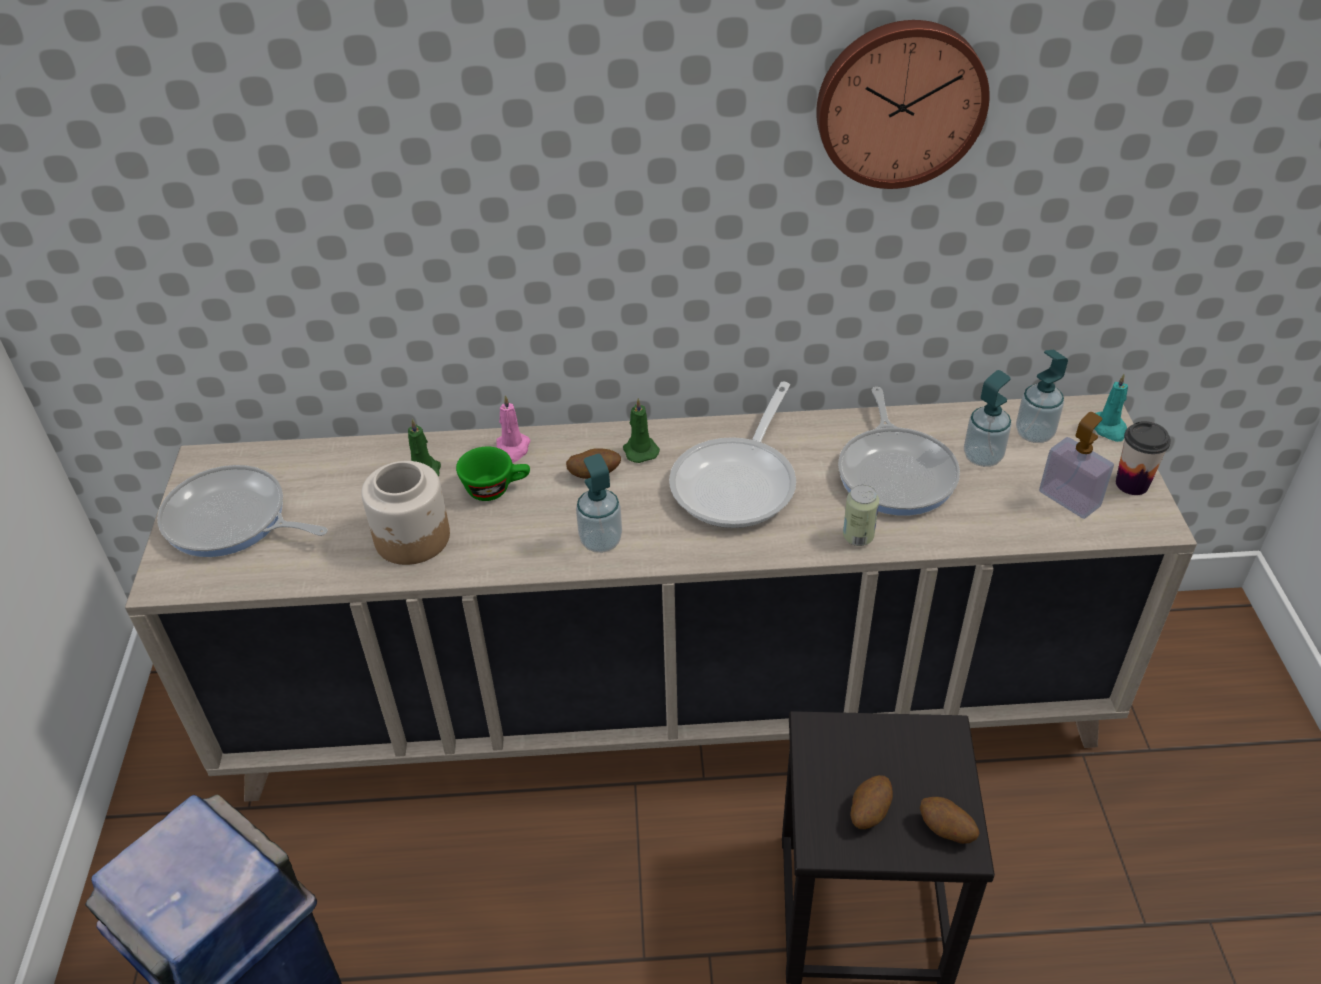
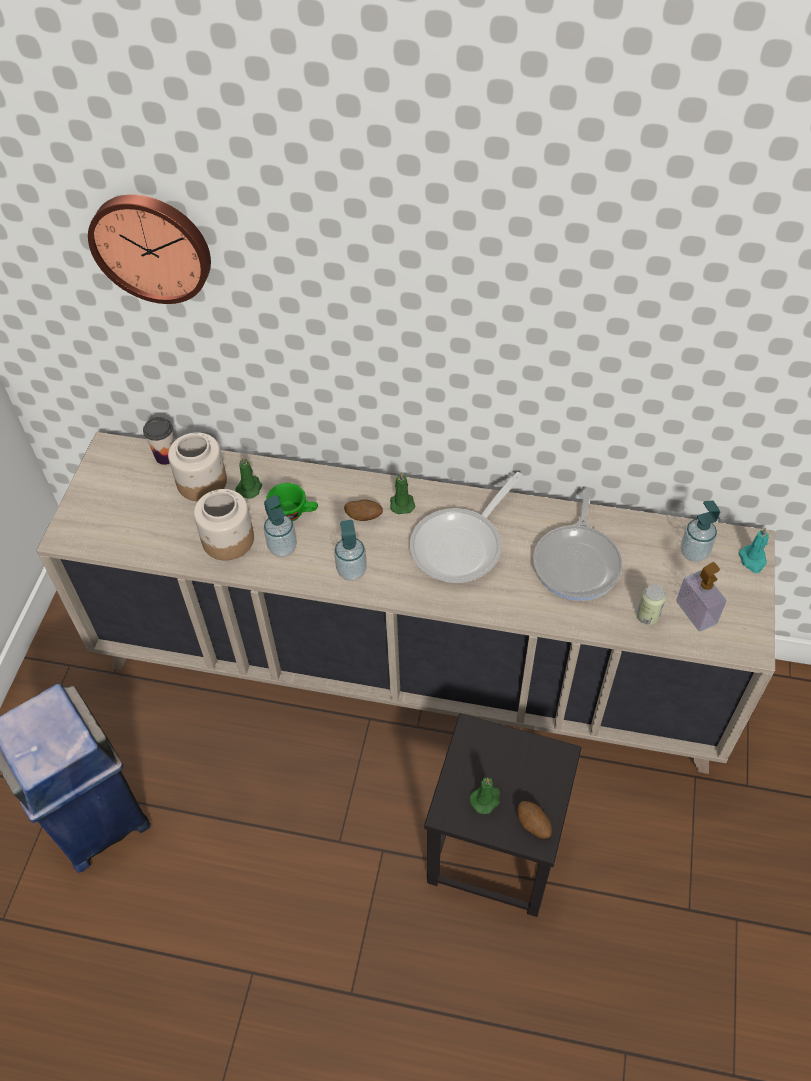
camera: 15 degrees right, 10 degrees up
(232, 521) = (115, 500): frying pan -> none
(352, 477) = (201, 483): none -> jar
(512, 449) = (314, 483): pink candle -> none
(858, 537) = (530, 608): can -> can (647, 616)
(868, 812) = (486, 799): potato -> green candle
(899, 102) = (613, 312): wall clock -> wall clock (152, 246)
(982, 457) = (646, 563): soap dispenser -> soap dispenser (282, 547)
(1132, 484) = (748, 611): cup -> cup (166, 456)

